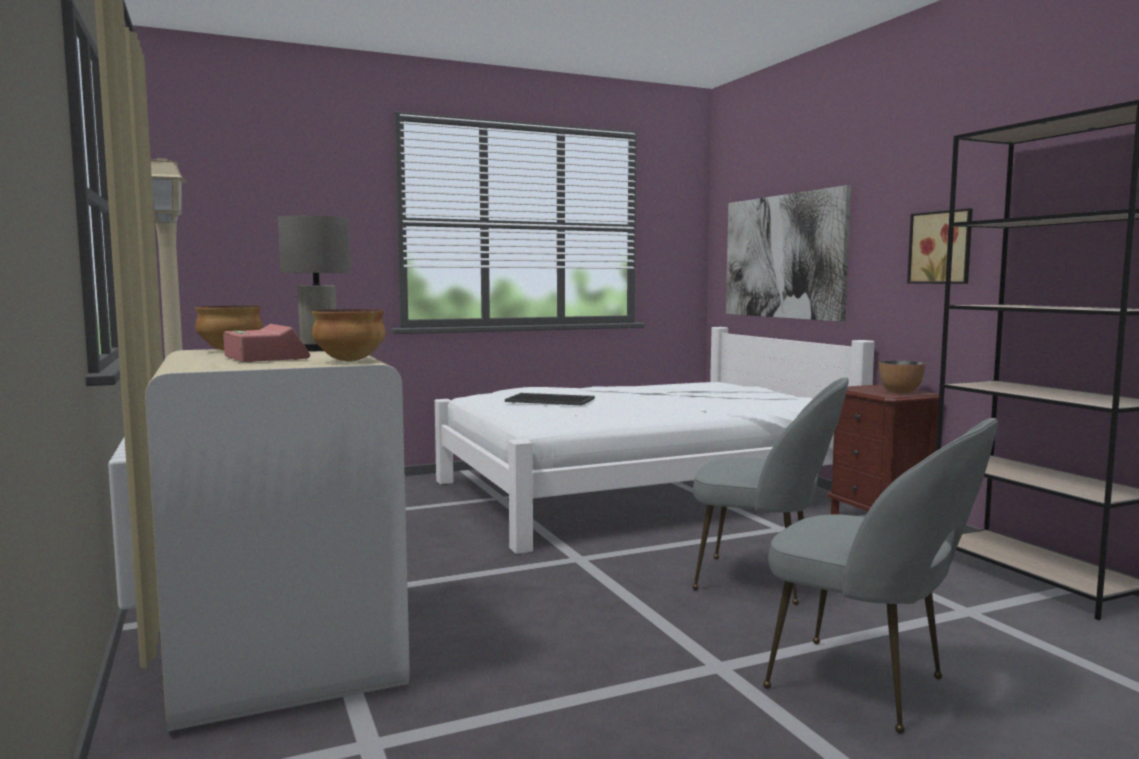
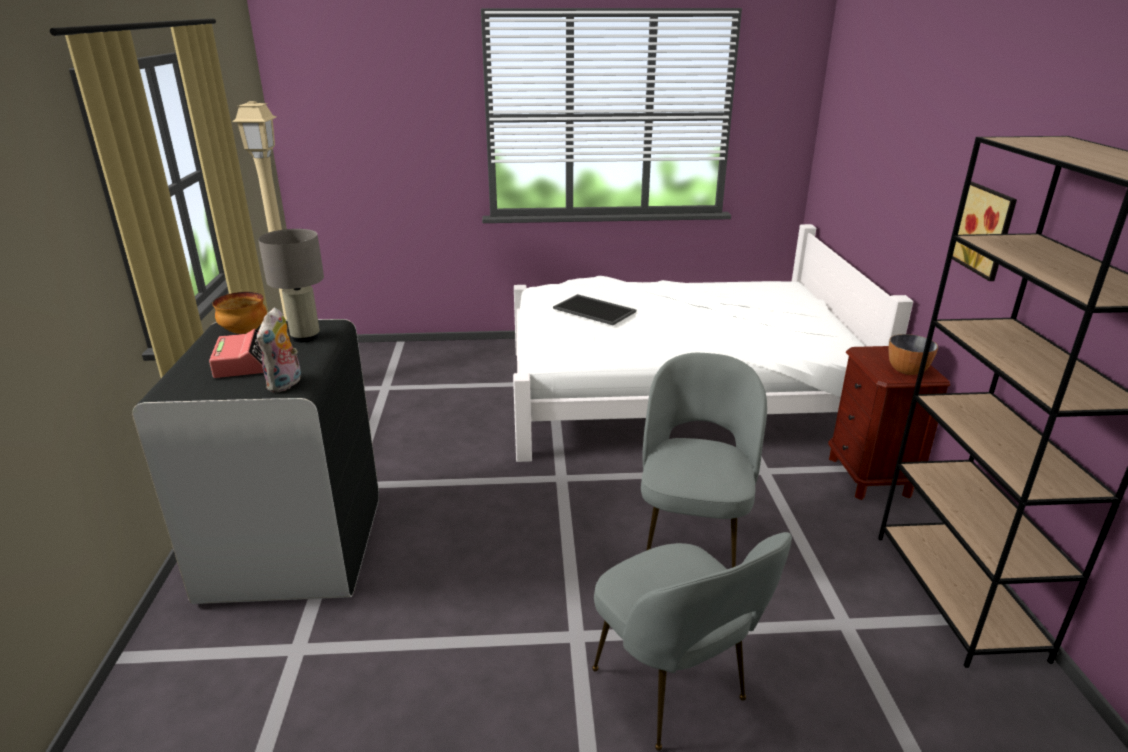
camera: 20 degrees right, 20 degrees up
(282, 658) = (293, 548): beige dresser -> black dresser
(349, 361) = (285, 384): bowl -> plush toy
(765, 582) = (692, 542): grey chair -> grey chair turned 120 degrees counterclockwise
(783, 256) = (866, 174): picture -> none

